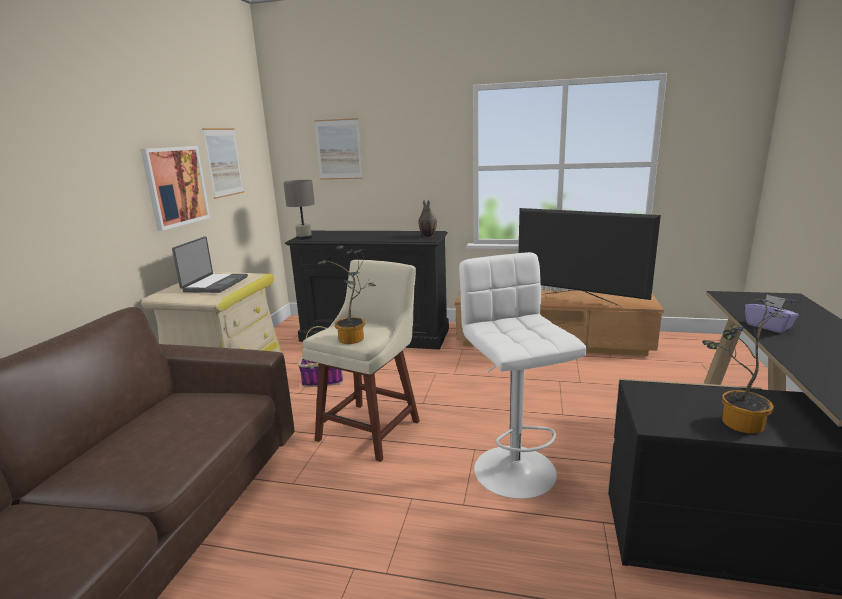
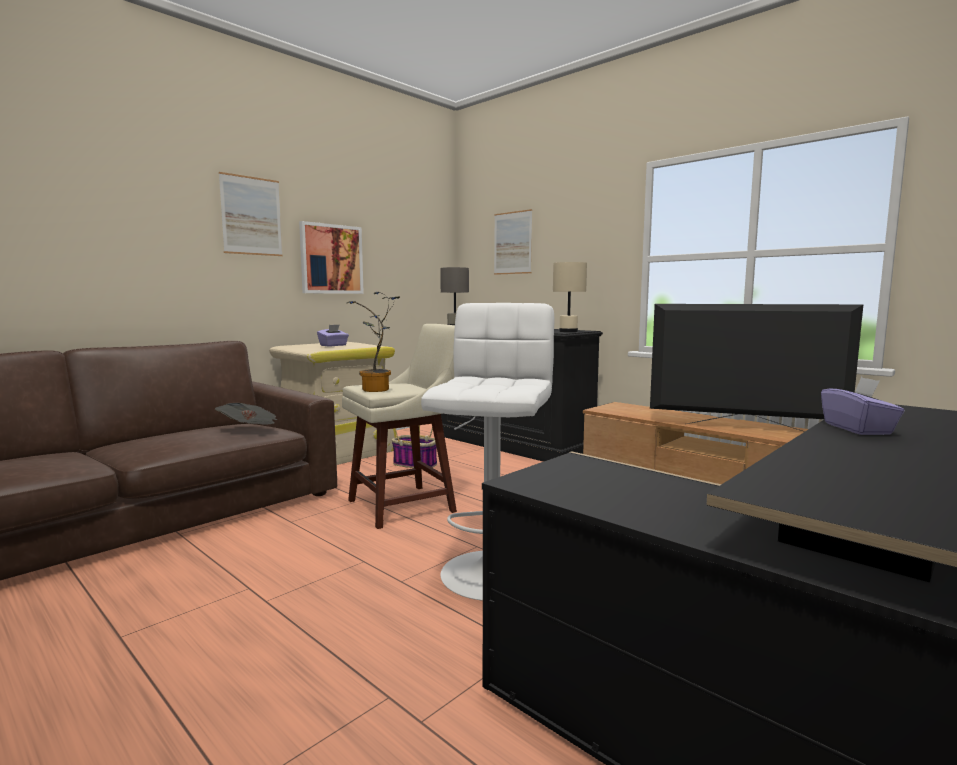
camera: 30 degrees right, 10 degrees down
(214, 284) = (333, 345): laptop -> purple tissue box
(221, 409) = (250, 430): none -> newspaper
(224, 162) = (393, 248): picture -> picture (251, 216)
(427, 236) = (568, 331): vase -> beige table lamp
(579, 299) = (744, 428): television -> television turned 135 degrees clockwise
(736, 423) = (624, 502): potted plant -> none

